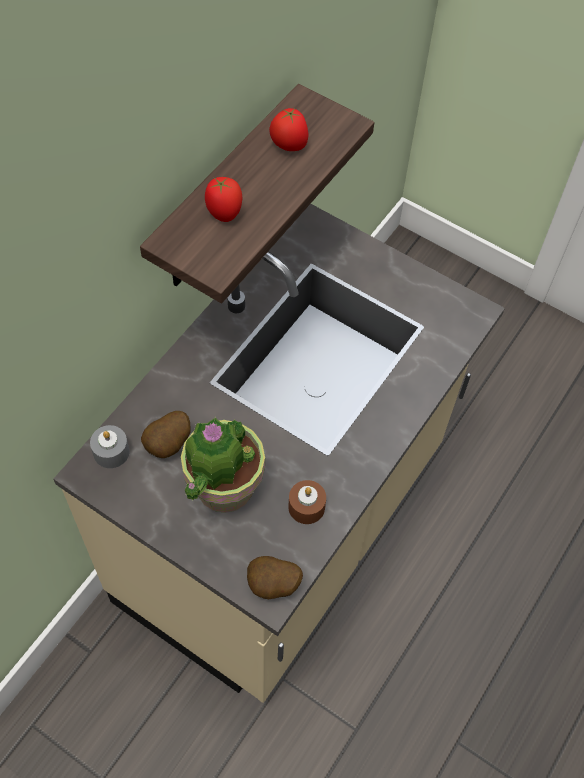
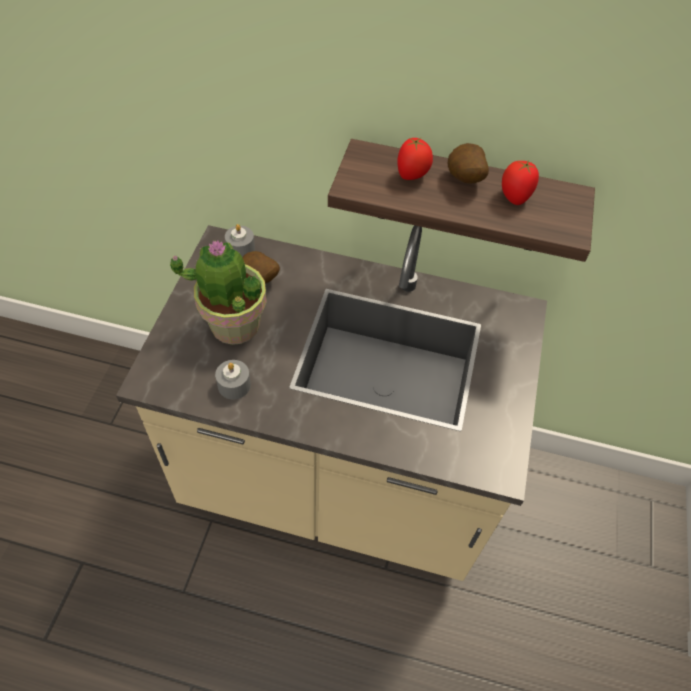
camera: 70 degrees right, 5 degrees down
(273, 586) = (155, 381): potato -> potato (463, 180)
(306, 507) = (234, 385): brown candle -> grey candle

